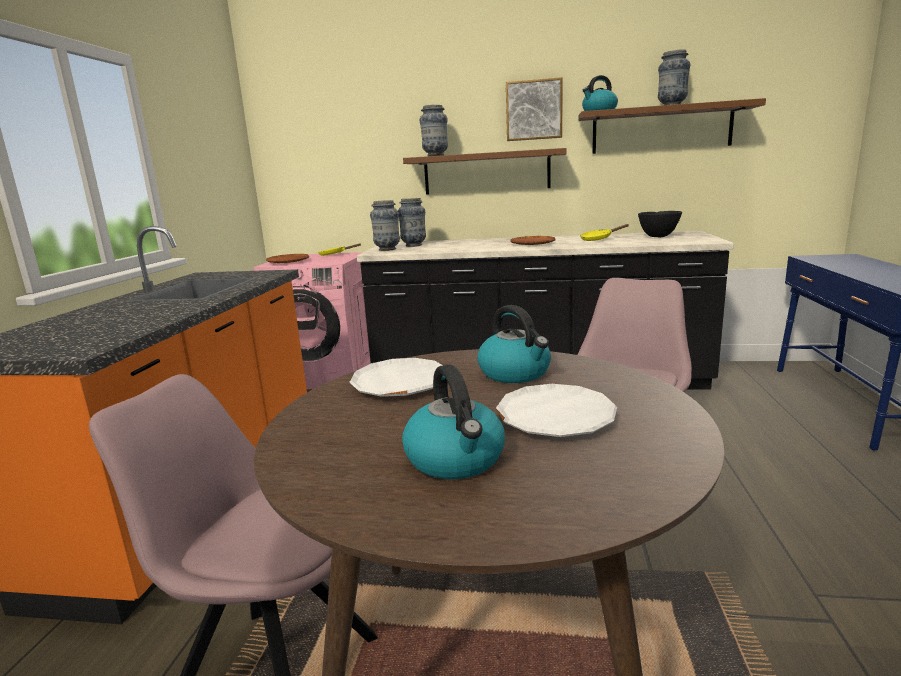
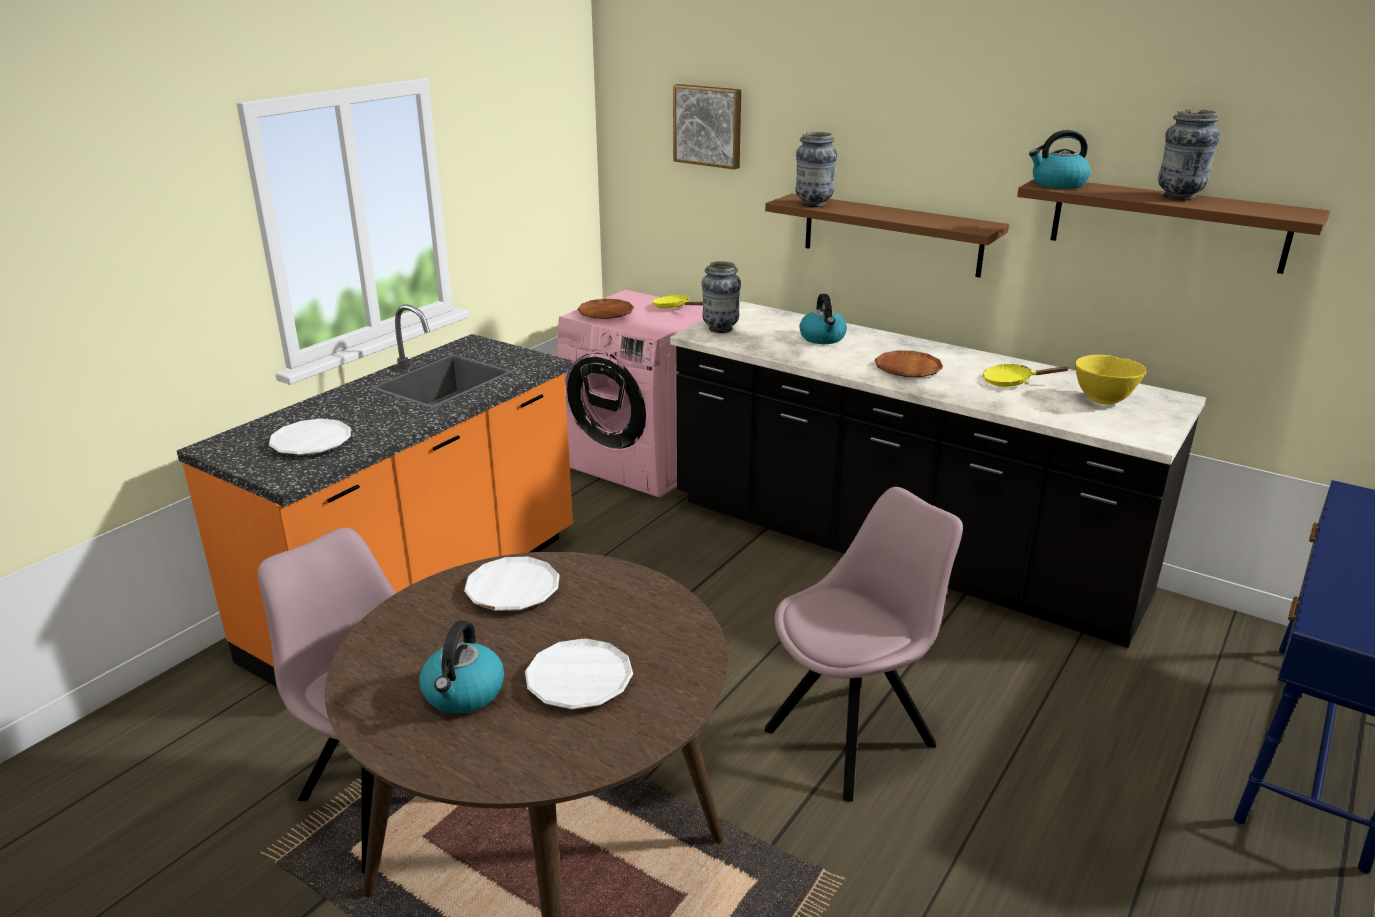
camera: 25 degrees right, 10 degrees up
(91, 330) = (311, 443): none -> white plate
(414, 245) = (763, 325): vase -> none
(515, 373) = (618, 612): kettle -> kettle (823, 338)
(534, 110) = (971, 157): picture -> picture (708, 125)
(657, 237) = (1102, 400): black bowl -> yellow bowl

